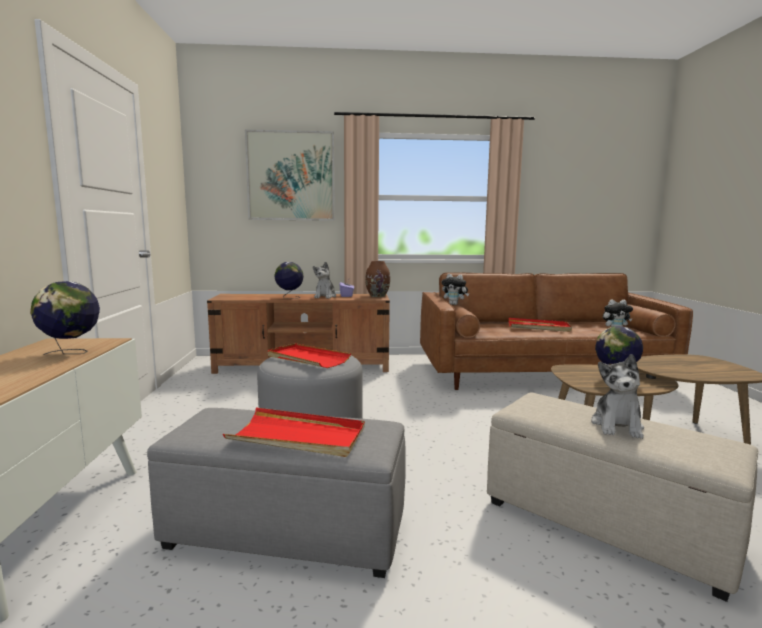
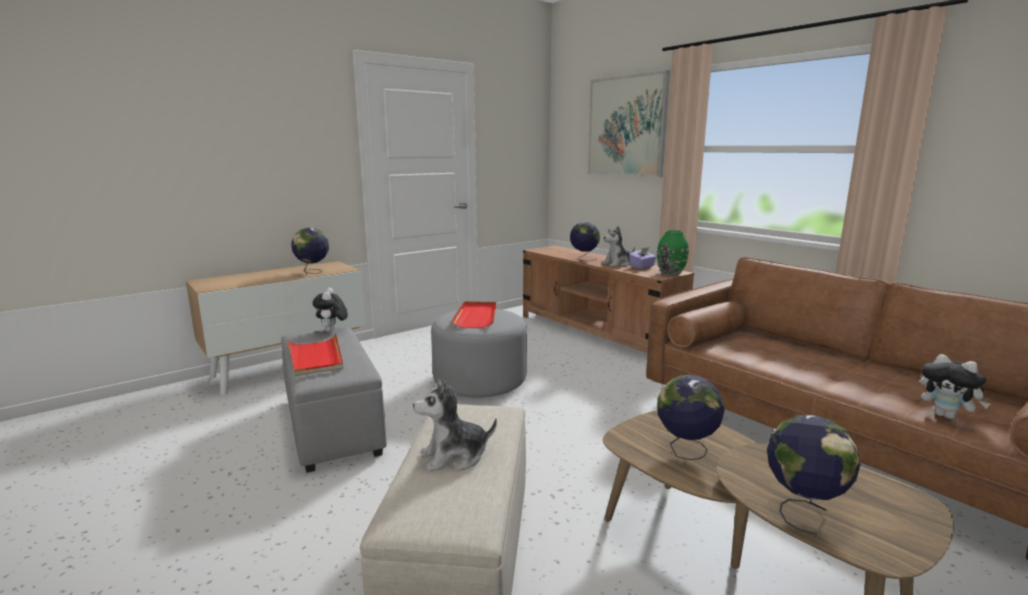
camera: 55 degrees right, 5 degrees up
(377, 296) = (671, 273): brown vase -> green vase
(454, 304) = (729, 302): plush toy -> plush toy (332, 331)
(539, 327) = (823, 366): red tray -> none
(710, 374) = (803, 511): none -> globe

